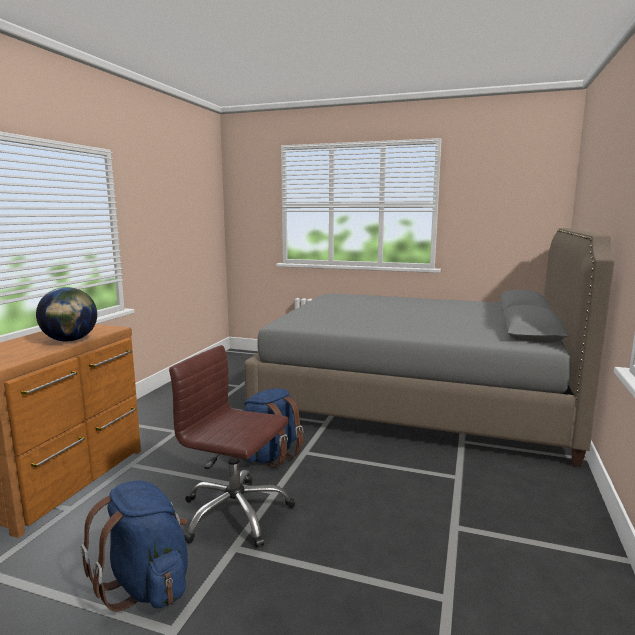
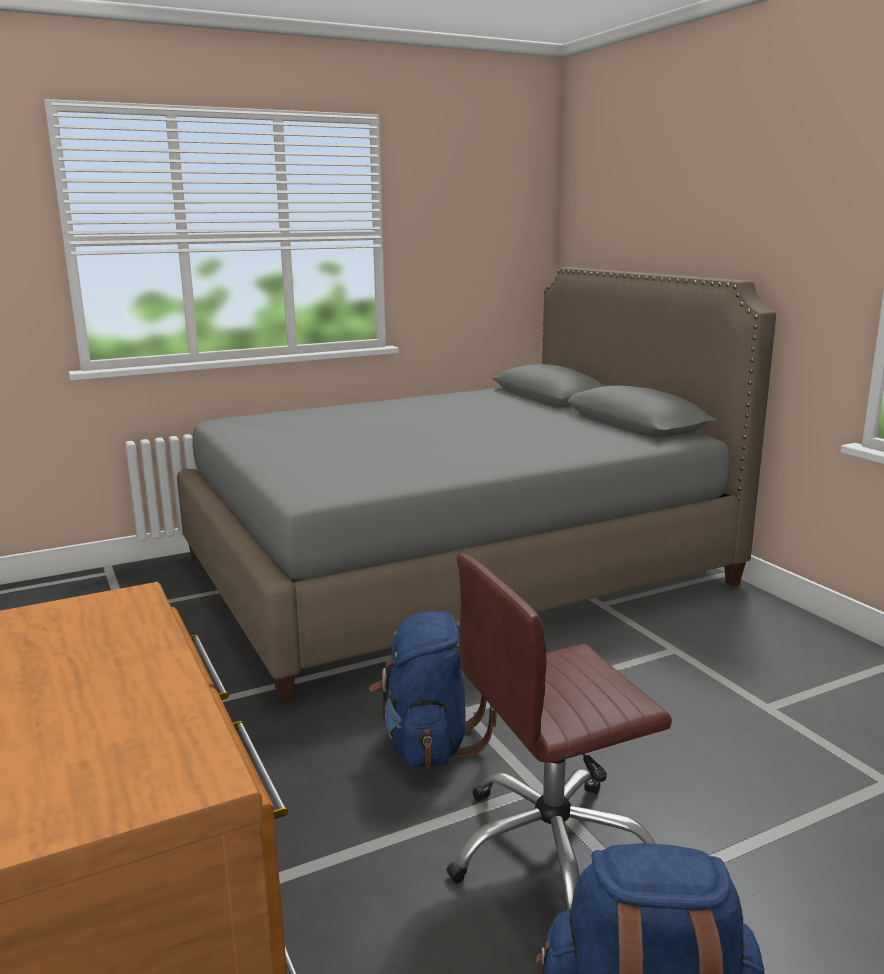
camera: 45 degrees left, 5 degrees up
(70, 340) = (137, 655): globe -> none

